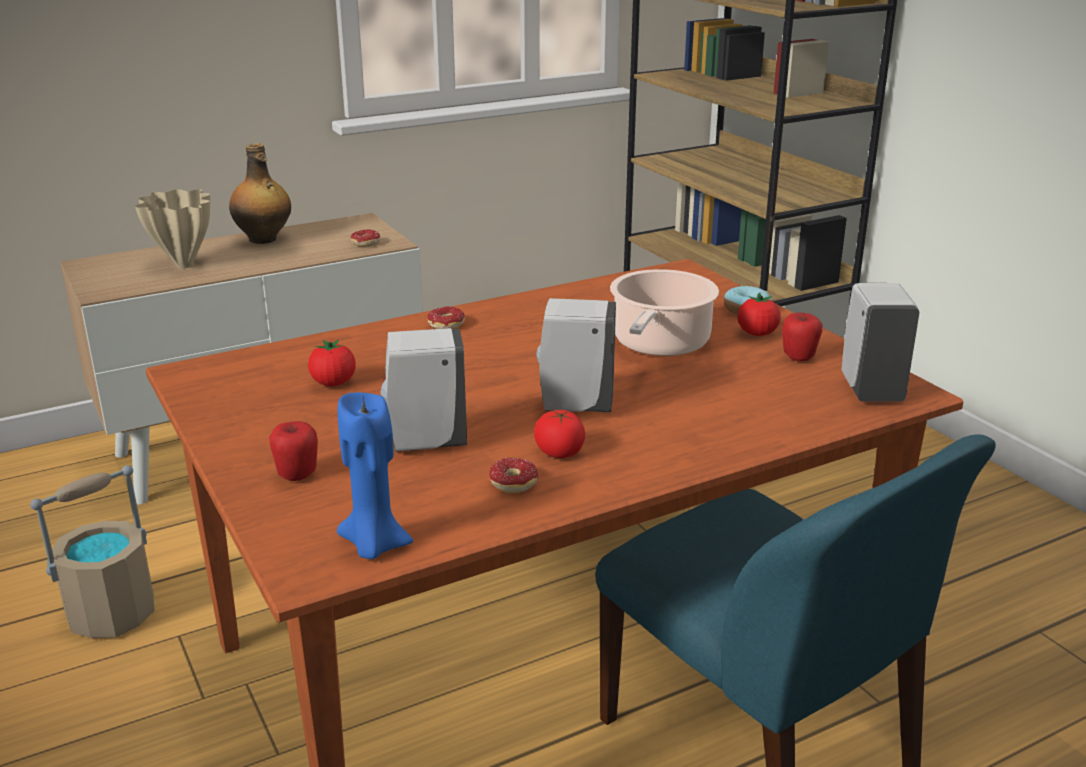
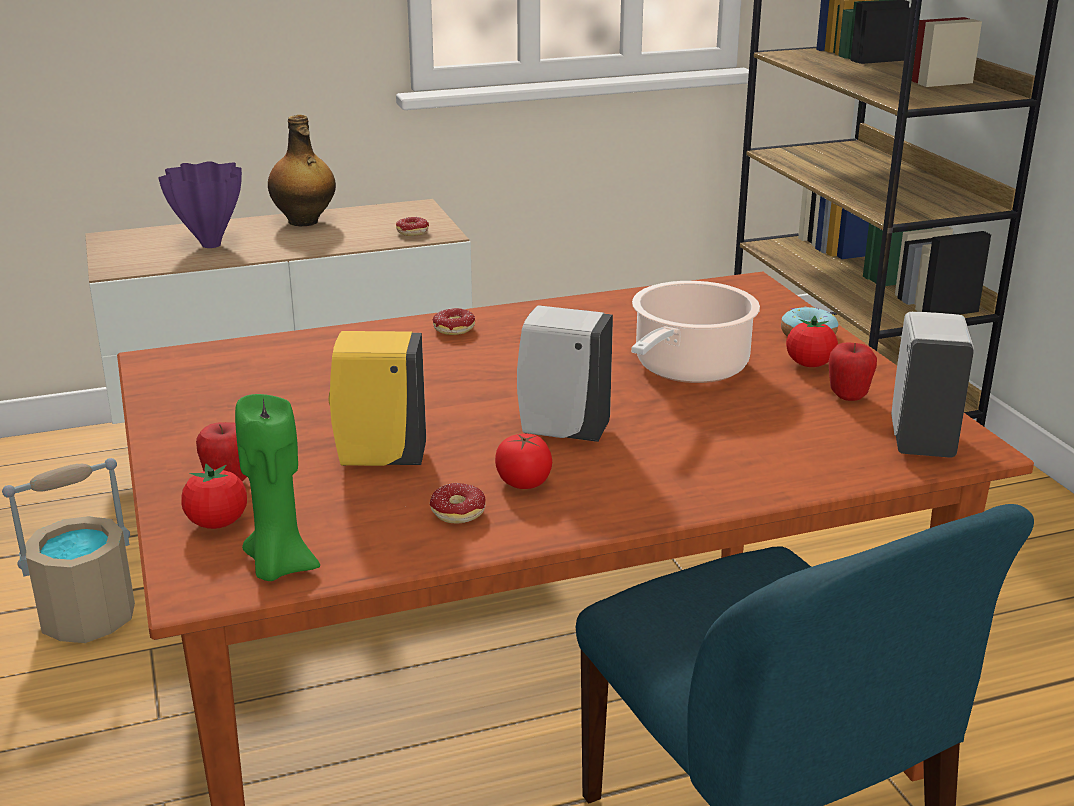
camera: 10 degrees right, 0 degrees up
(184, 264) = (210, 244): beige vase -> purple vase
(333, 383) = (306, 385): tomato -> tomato (217, 523)
(374, 546) = (279, 567): blue candle -> green candle
(424, 443) = (378, 459): white soap dispenser -> yellow soap dispenser

